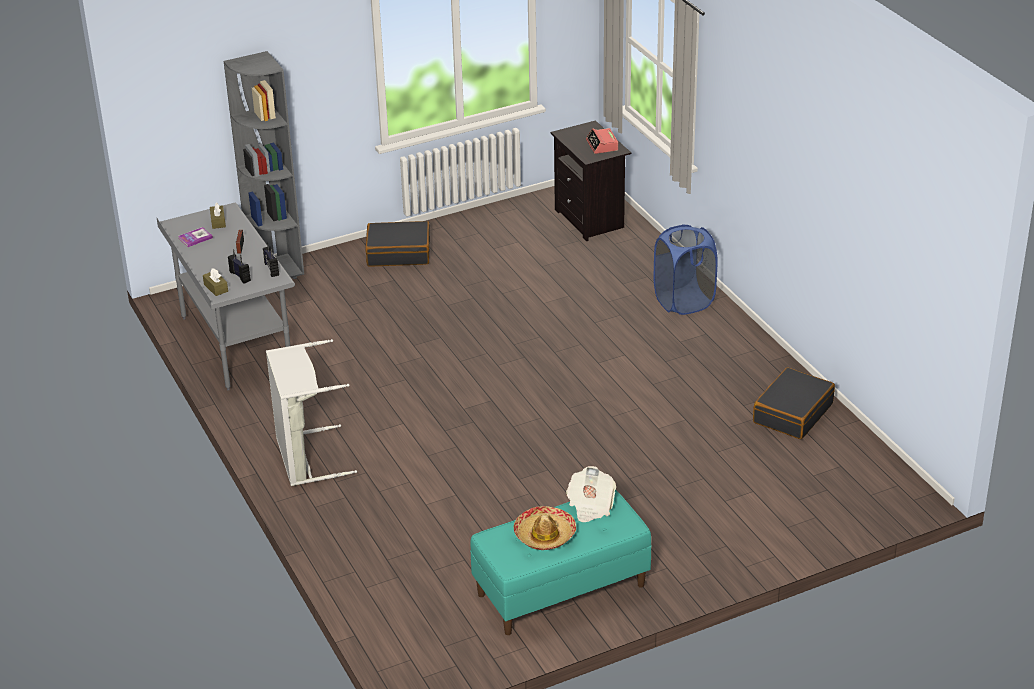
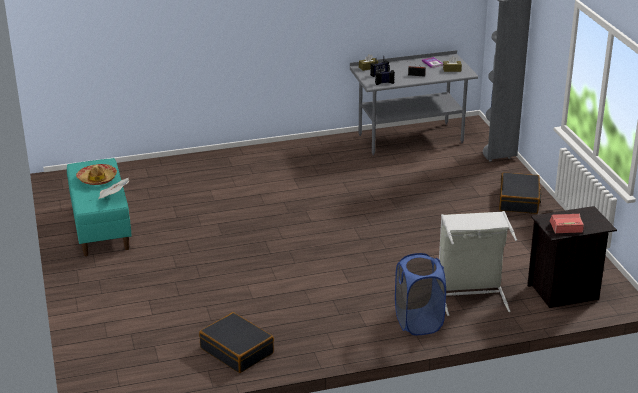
camera: 100 degrees right, 5 degrees down
(305, 458) = (277, 156): grey laundry basket -> grey laundry basket (471, 295)

